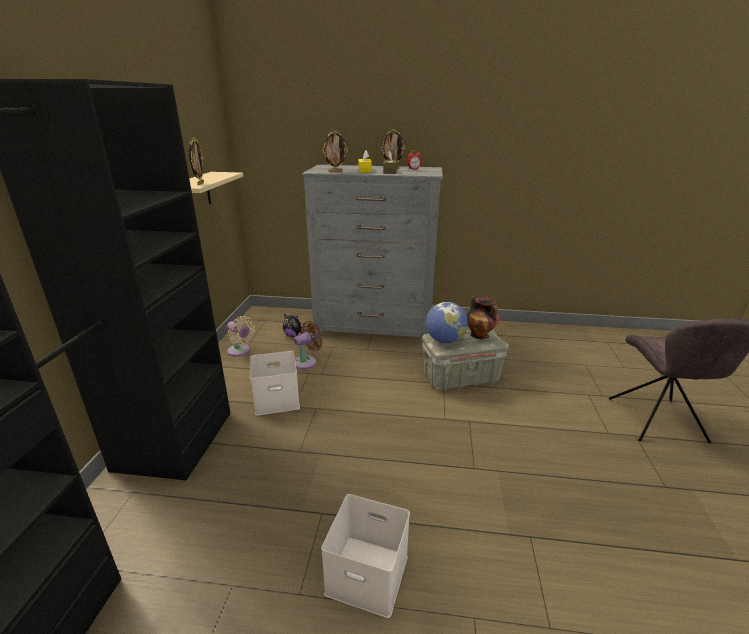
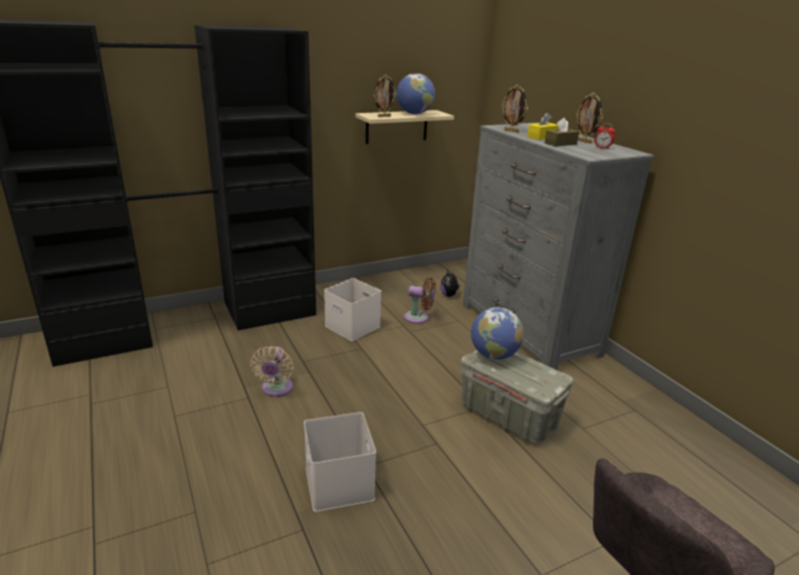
camera: 55 degrees right, 0 degrees up
(212, 177) = (414, 114): none -> globe
(240, 351) = (394, 284): beige fan -> beige fan (276, 389)
(369, 573) = (207, 441): white storage box -> white storage box (340, 483)
(480, 336) = (538, 375): vase -> none

